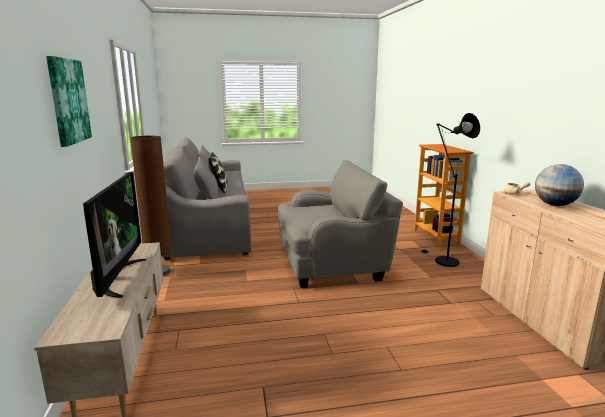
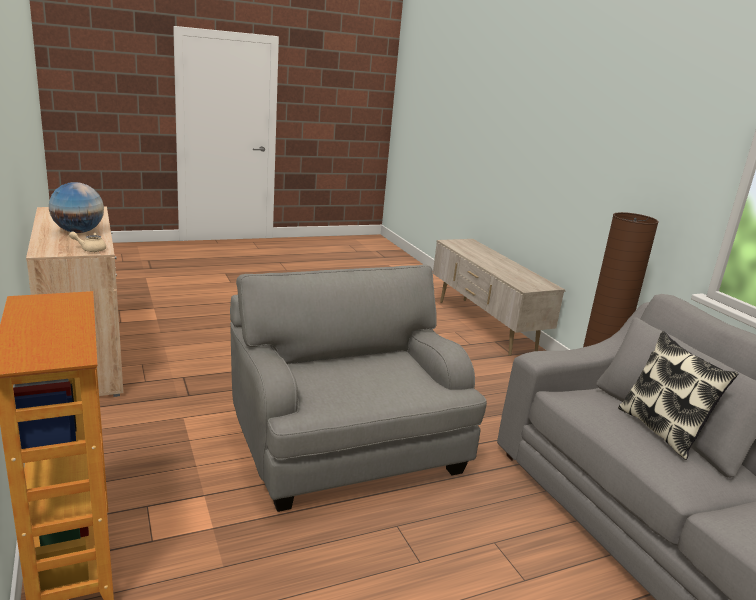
camera: 165 degrees right, 5 degrees up
(68, 101) = (577, 136): picture -> none
(118, 278) = (496, 263): television -> none
(332, 261) = (346, 444): grey armchair -> grey armchair turned 90 degrees clockwise
(442, 260) = (130, 460): black floor lamp -> none

